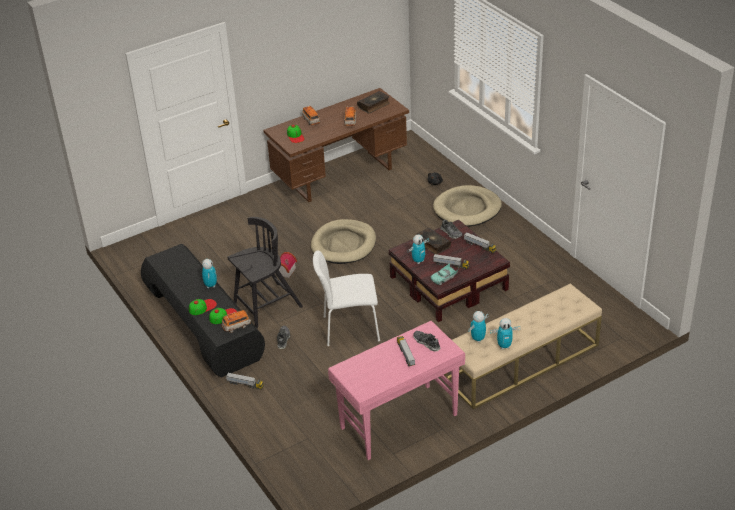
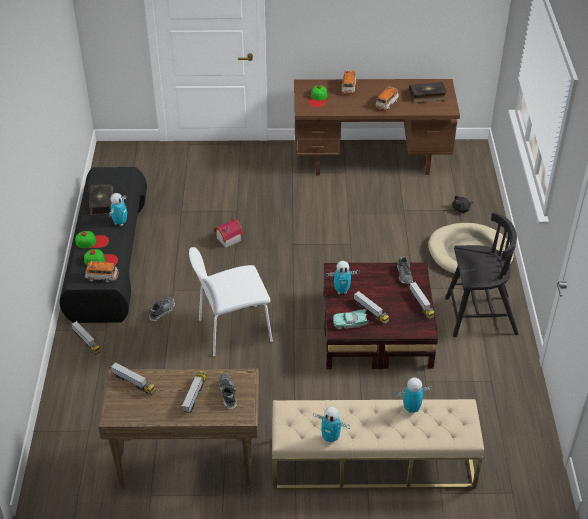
camera: 30 degrees right, 5 degrees up
(266, 306) = (179, 267): black chair -> black chair (479, 316)
(344, 244) = (309, 236): beige dog bed -> none
(348, 329) = (232, 331): white chair -> white chair turned 45 degrees counterclockwise
(356, 367) = (133, 383): none -> toy truck
(398, 422) = (187, 462): pink console table -> brown console table
(432, 244) = (373, 278): book -> book (101, 203)
(478, 339) = (310, 414): toy robot -> toy robot (411, 409)

